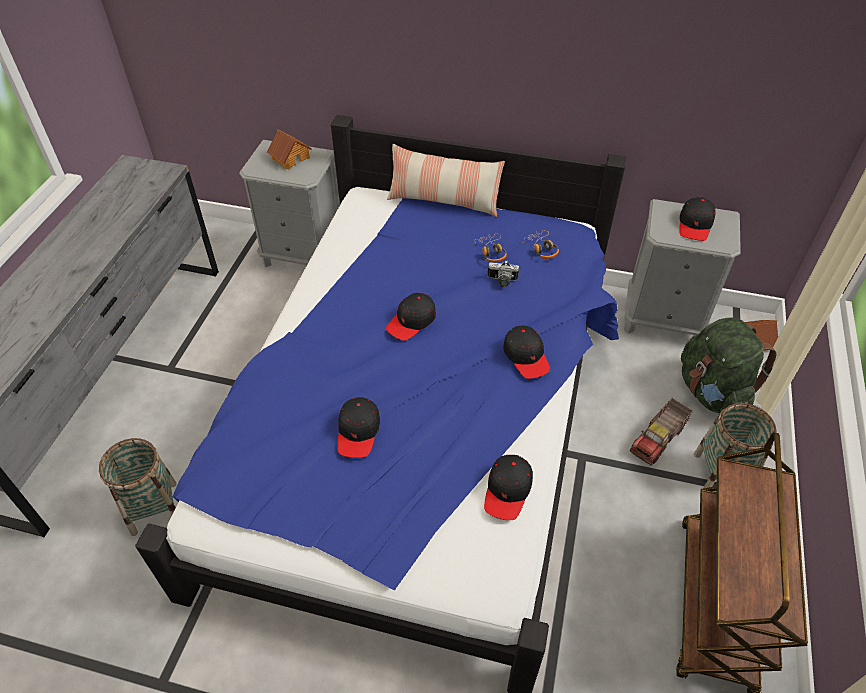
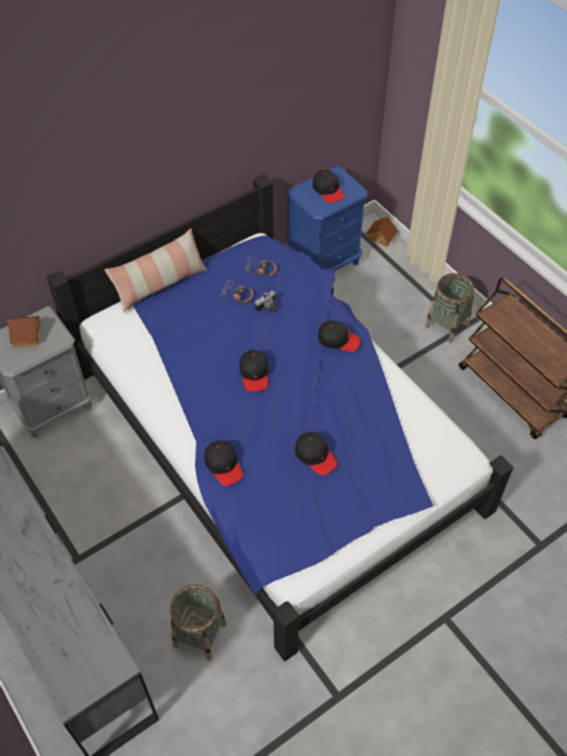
camera: 50 degrees left, 5 degrees up
(507, 491) = (417, 414): black cap -> black cap (223, 465)
(658, 440) = (402, 335): toy truck -> none
(663, 319) = (325, 262): grey nightstand -> blue nightstand
(712, 392) = (395, 285): green backpack -> none

